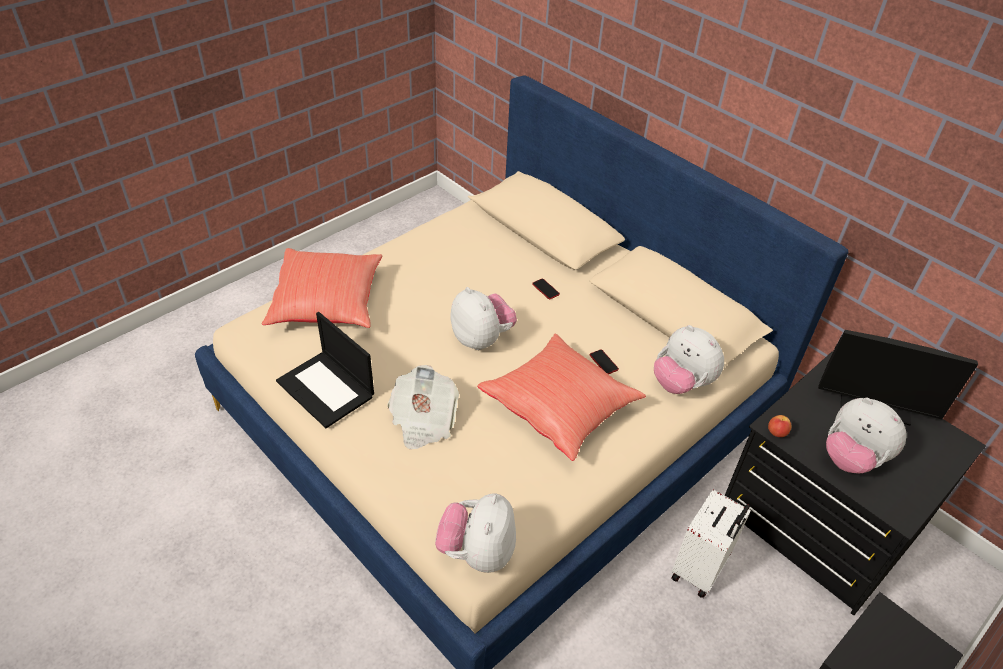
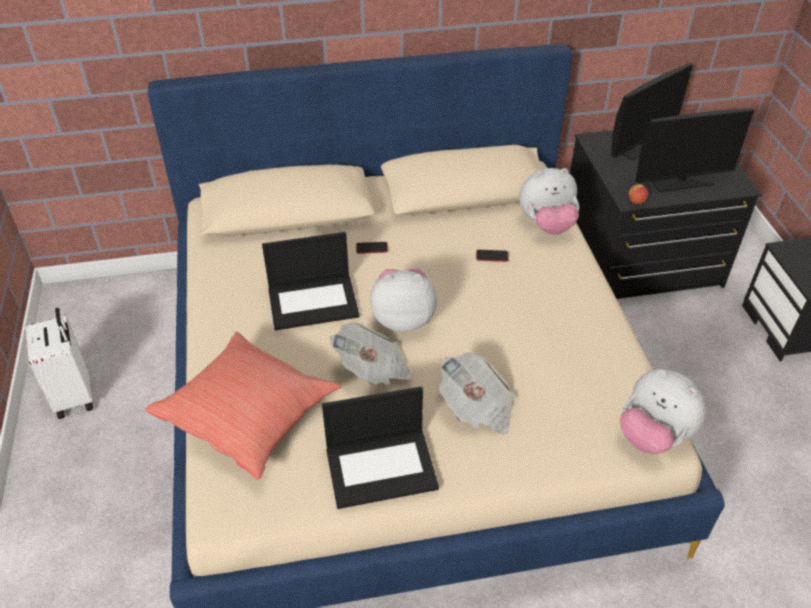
camera: 55 degrees left, 0 degrees up
(415, 344) = (373, 369): none -> newspaper
(458, 284) = (314, 301): none -> laptop
(560, 408) = (526, 307): red pillow -> none
(700, 570) = (646, 345): white suitcase -> white suitcase (75, 396)
(851, 458) = (681, 180): plush toy -> monitor

